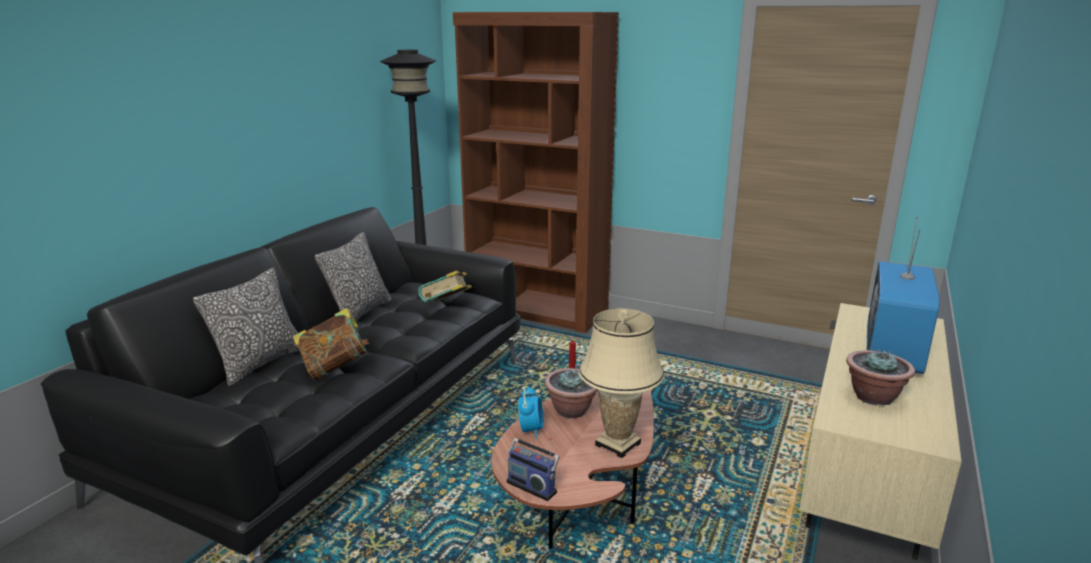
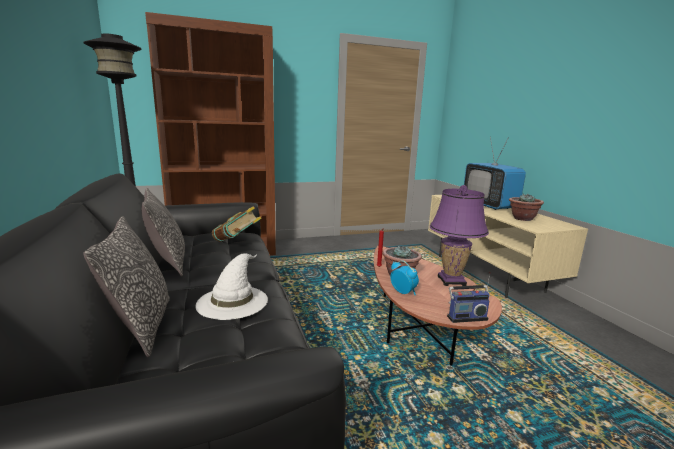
camera: 45 degrees left, 5 degrees down
(334, 367) = (232, 301): book -> white hat
(617, 444) = (451, 281): beige table lamp -> purple table lamp

